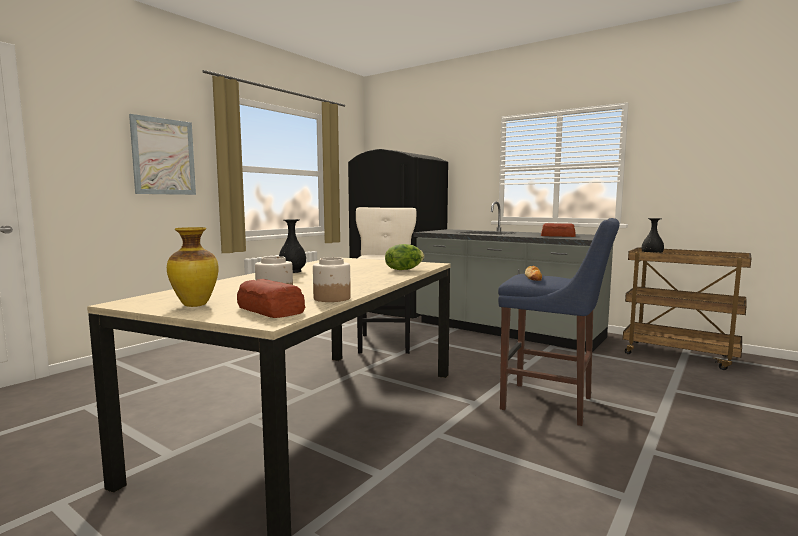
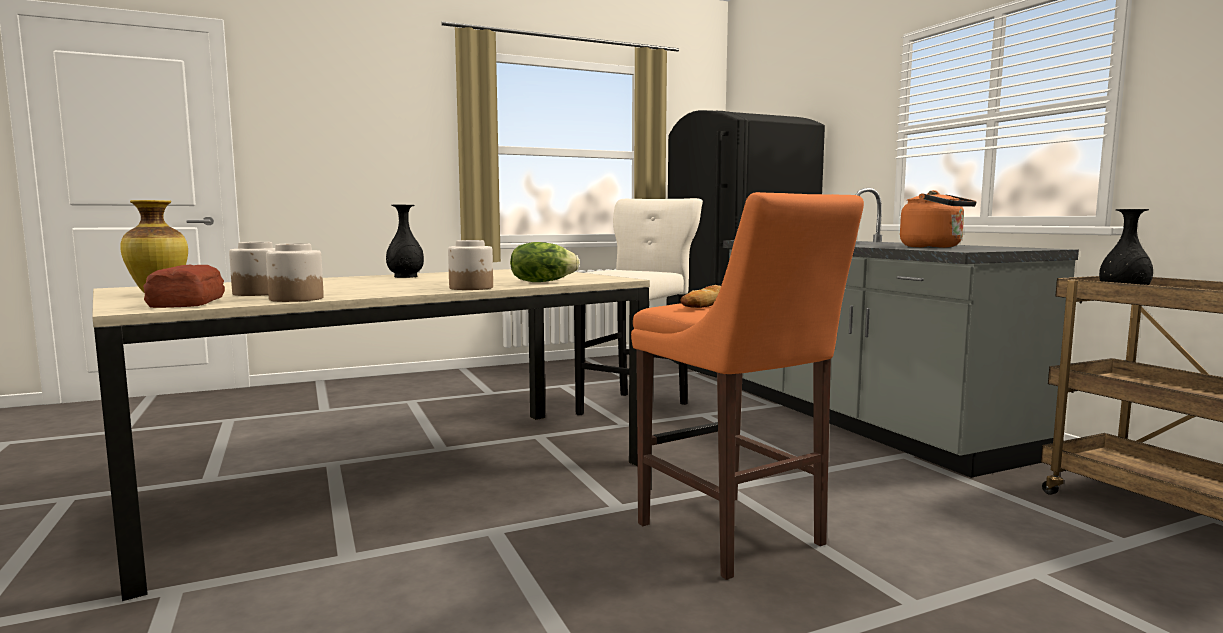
camera: 30 degrees right, 0 degrees up
(163, 156) = (391, 137): picture -> none
(390, 278) = (472, 288): none -> jar
(552, 404) = (735, 537): blue stool -> orange stool
(558, 236) = (934, 247): bread -> orange kettle

